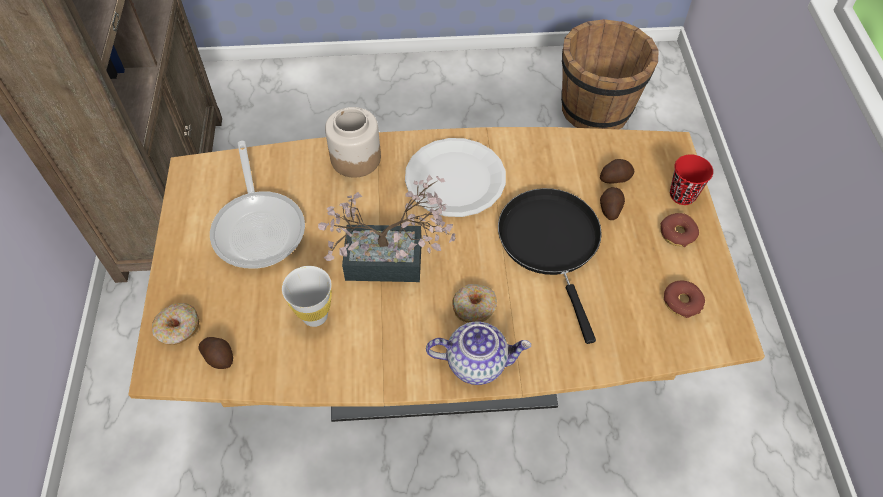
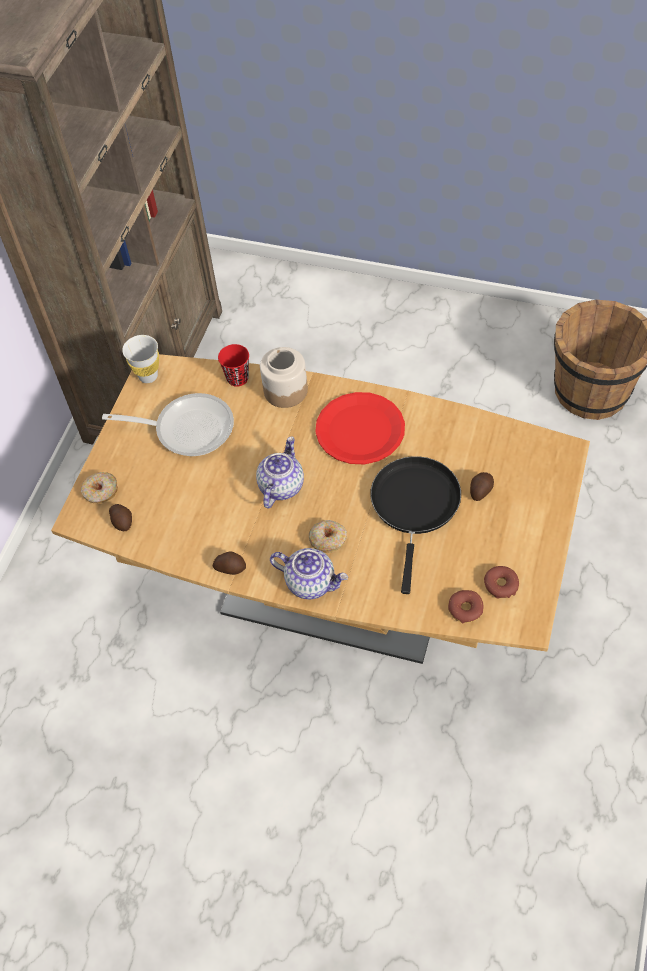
camera: 25 degrees right, 0 degrees up
(259, 227) = (187, 428): frying pan -> frying pan turned 90 degrees counterclockwise
(315, 316) = (203, 511): white cup -> white cup (148, 376)
(394, 262) = (281, 486): potted plant -> teapot
(455, 179) = (360, 430): white plate -> red plate
(615, 178) = (498, 465): potato -> potato (230, 567)
(677, 234) = (528, 528): donut -> donut (465, 609)
(682, 195) = (551, 496): red cup -> red cup (237, 378)

